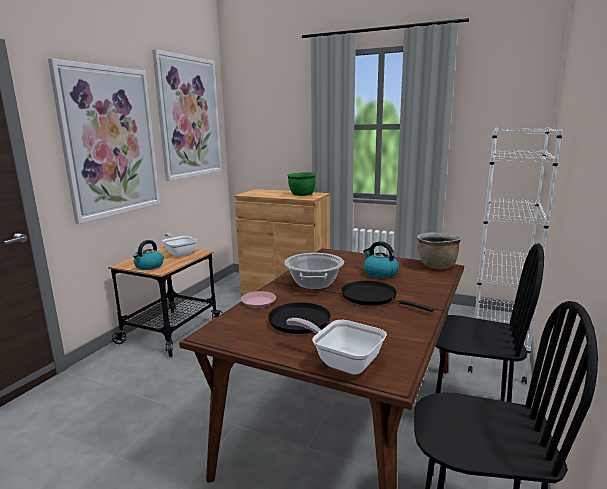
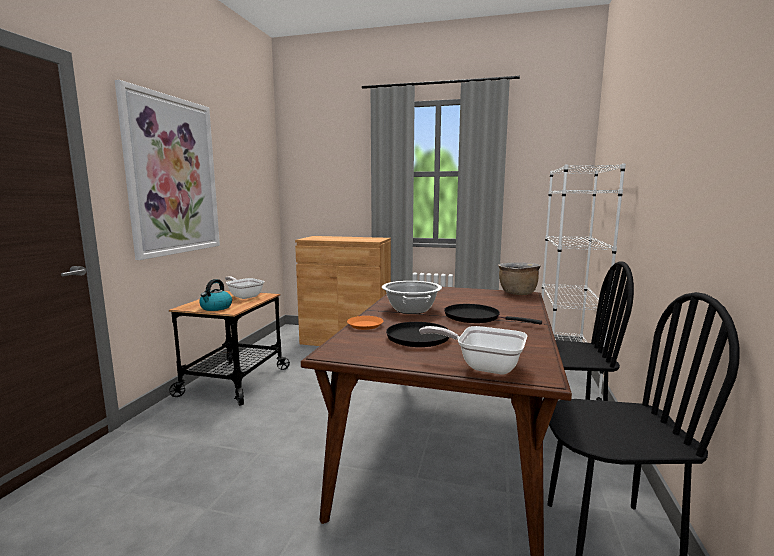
camera: 10 degrees left, 5 degrees down
(189, 117) = (247, 161): picture -> none
(258, 302) = (365, 325): pink plate -> orange plate
(302, 195) = (364, 239): green cooking pot -> none
(380, 273) = (469, 300): kettle -> none

